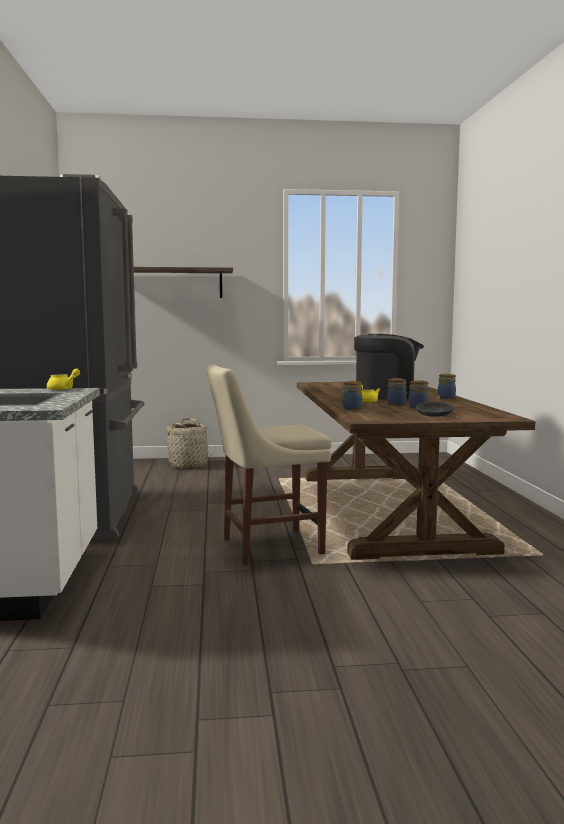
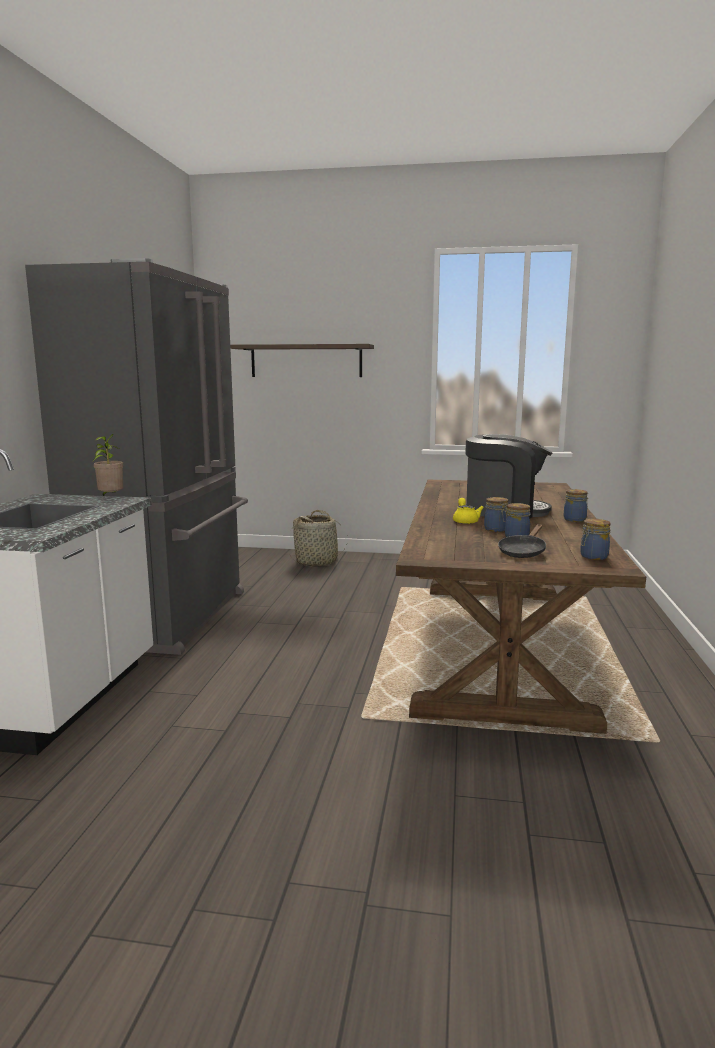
camera: 15 degrees right, 5 degrees up
(64, 389) = (111, 499): yellow teapot -> potted plant
(266, 547) = (326, 685): beige chair -> none
(351, 408) = (431, 534): jar -> jar (593, 557)

